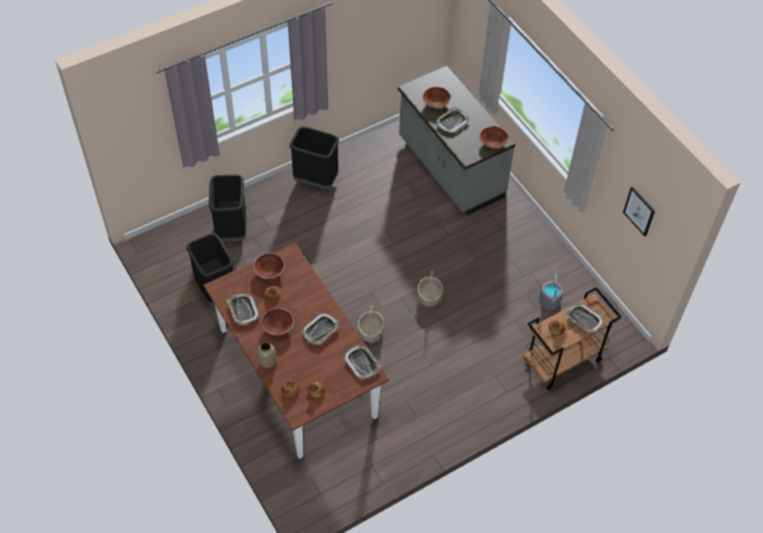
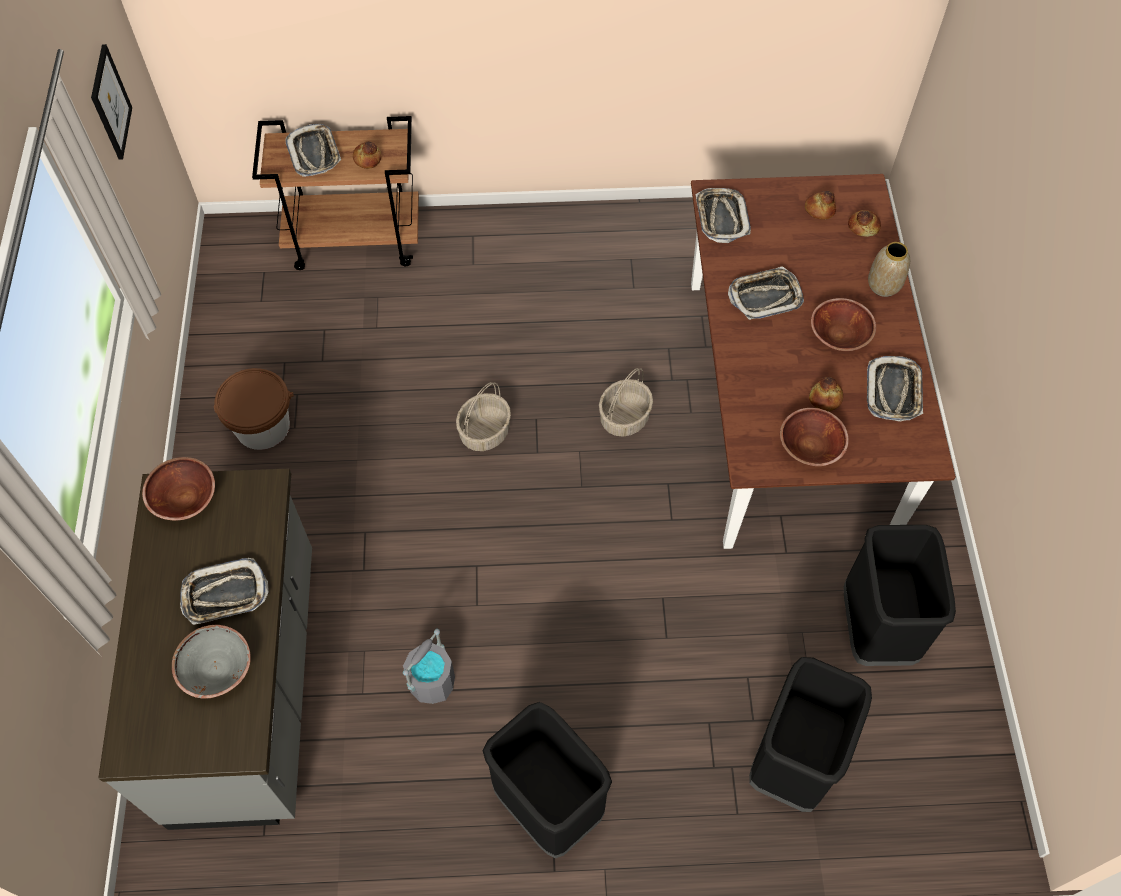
camera: 150 degrees left, 5 degrees up
(436, 102) = (216, 669): brown bowl -> grey bowl
(526, 256) = (262, 426): none -> brown bucket
(549, 301) = (294, 333): grey bucket -> grey bucket (432, 681)

